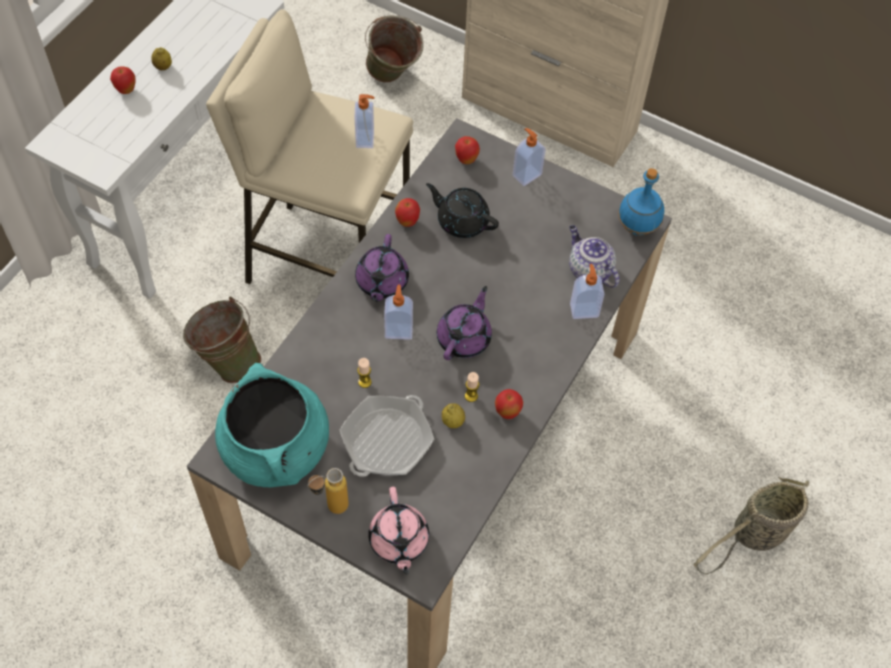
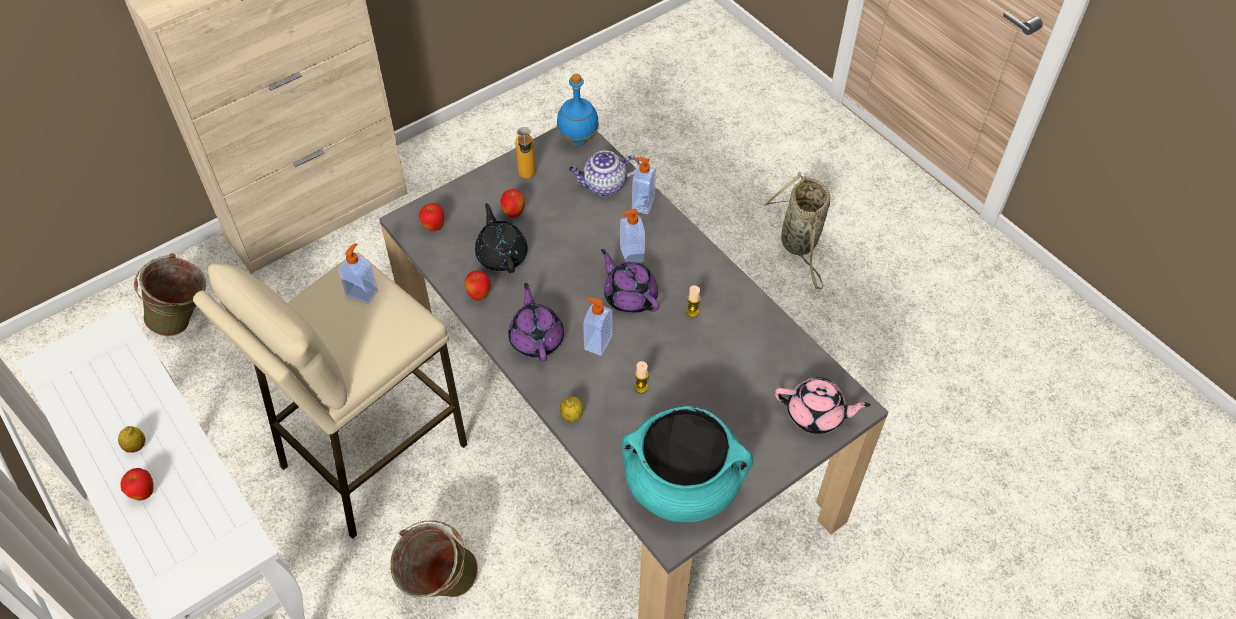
camera: 65 degrees left, 5 degrees down
(330, 509) = (764, 458): bottle -> bottle (527, 178)
(381, 282) = (536, 338): purple teapot -> purple teapot turned 135 degrees counterclockwise
(387, 441) = (711, 390): frying pan -> none
(453, 422) = (713, 334): lemon -> lemon (571, 416)
(462, 221) = (502, 254): black teapot -> black teapot turned 105 degrees clockwise
(507, 412) = (720, 292): apple -> apple (513, 213)
(526, 174) = (477, 191): soap dispenser -> soap dispenser (631, 255)

